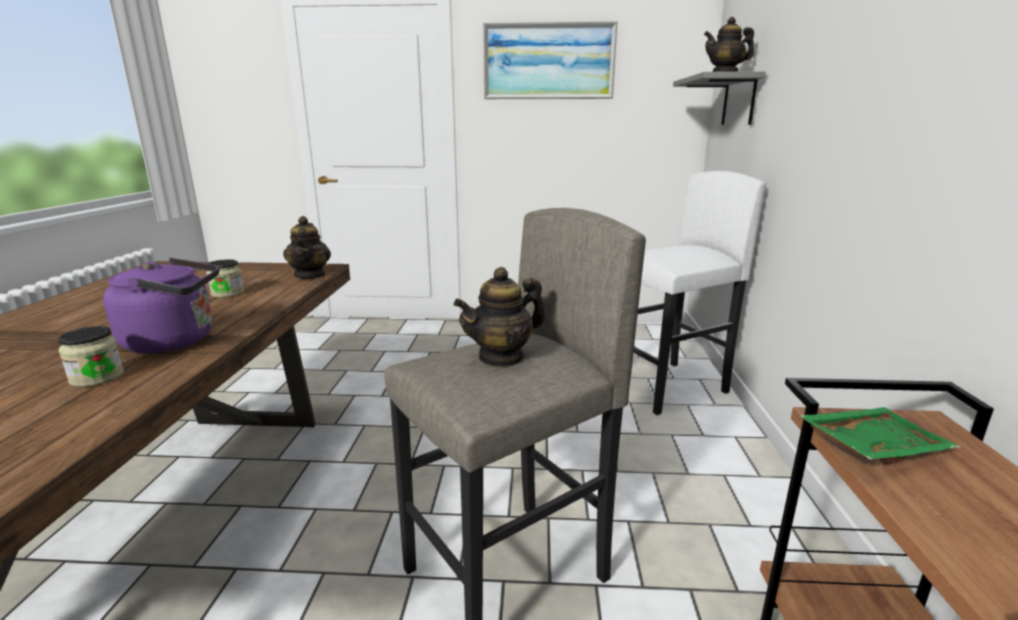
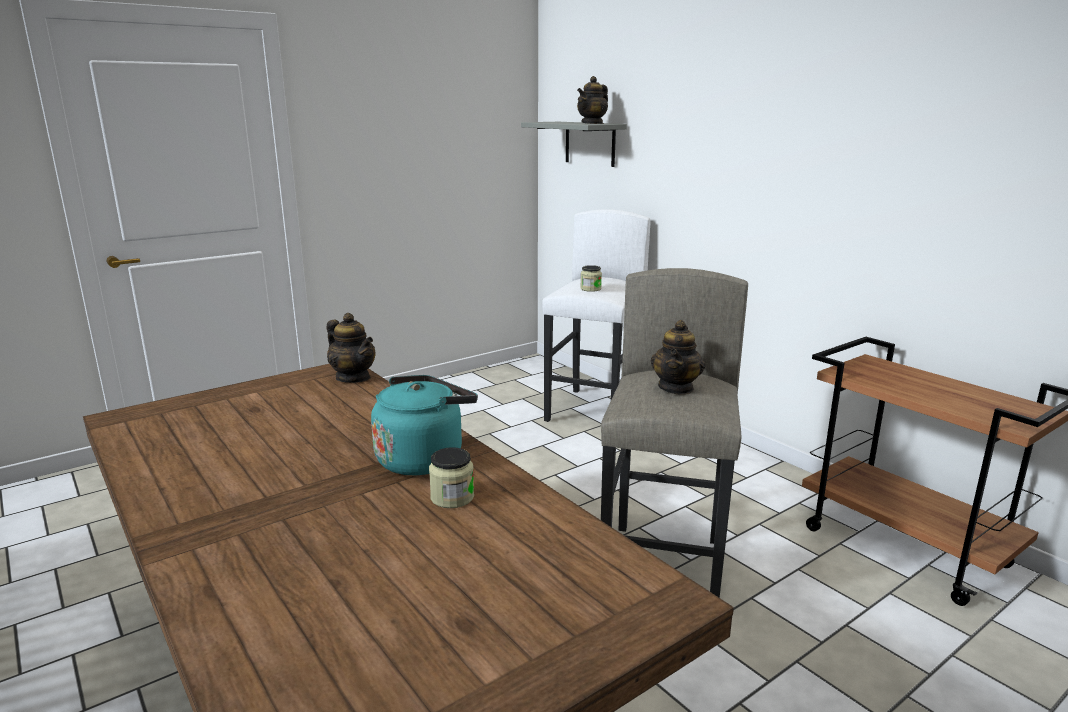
camera: 40 degrees left, 0 degrees up
(176, 341) = (423, 458): purple kettle -> turquoise kettle
(227, 293) = (326, 415): jar -> jar (590, 289)
(548, 61) = (392, 99): picture -> none
(870, 446) = (870, 378): green tray -> none

